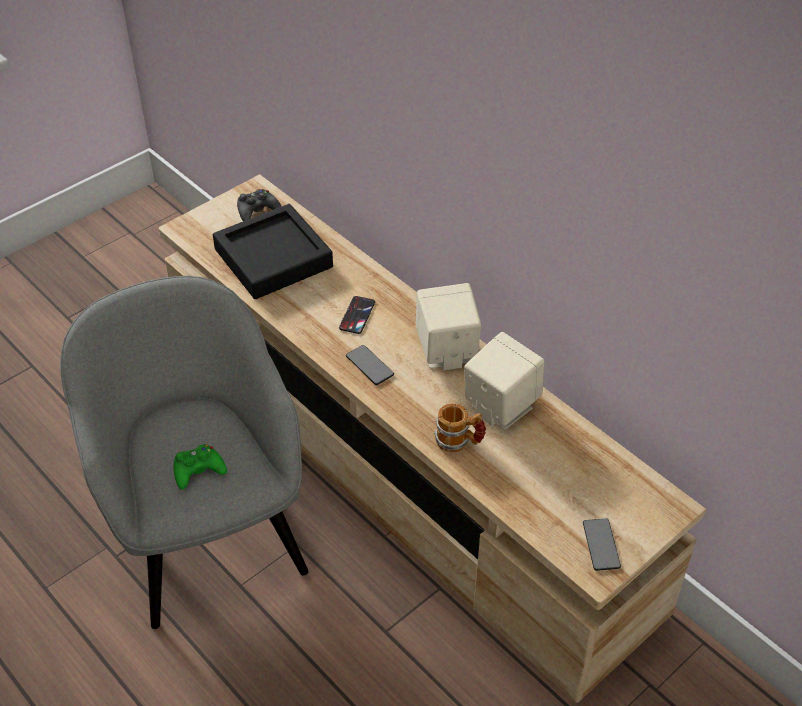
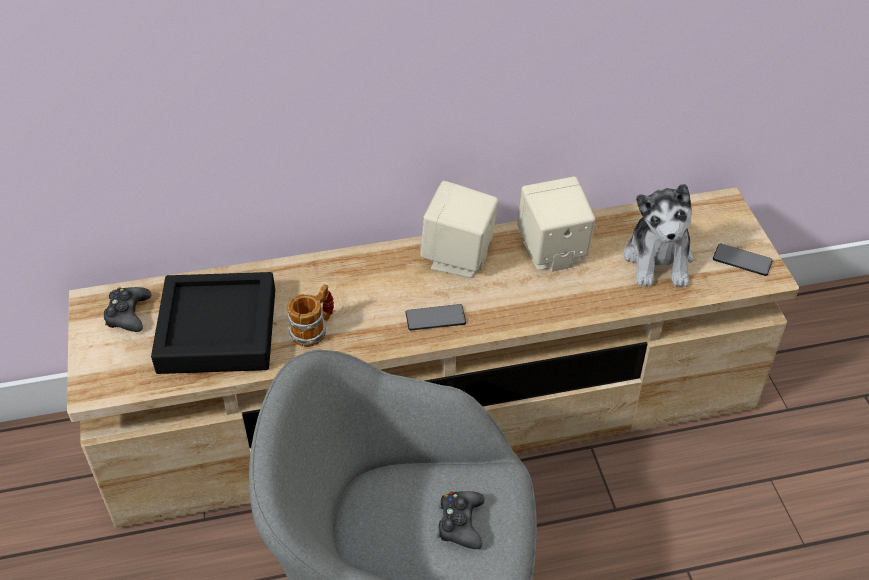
camera: 60 degrees left, 0 degrees up
(198, 470) = (460, 523): green game controller -> black game controller
(357, 315) = (359, 299): phone -> none
(459, 441) = (575, 296): mug -> mug (314, 329)
(551, 482) = (658, 259): none -> plush toy

